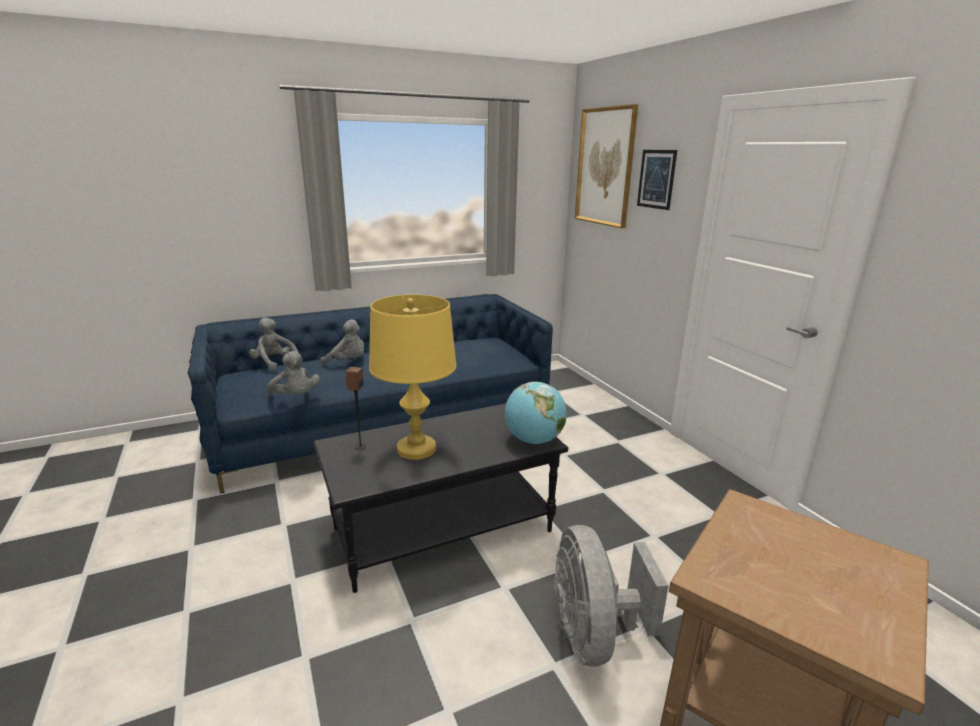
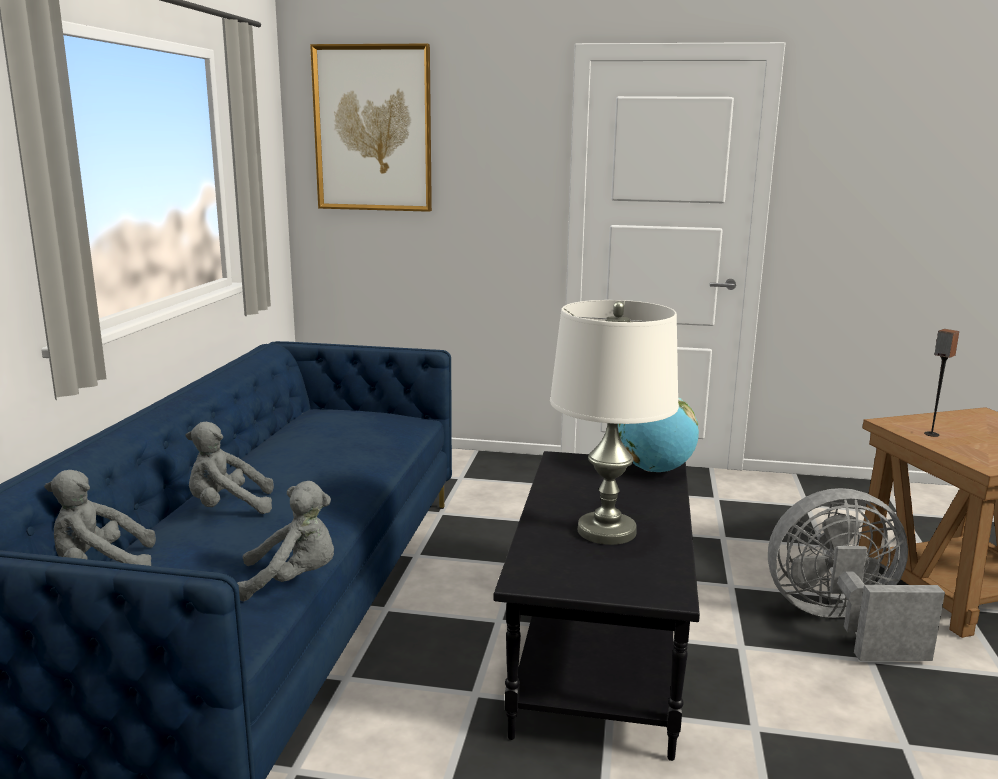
camera: 55 degrees left, 5 degrees down
(348, 362) = (228, 507): grey plush toy -> grey plush toy turned 150 degrees counterclockwise
(360, 447) = (559, 563): speaker -> speaker (931, 434)
(416, 449) = (606, 531): yellow table lamp -> white table lamp
(594, 635) = (840, 623): grey fan -> grey fan turned 150 degrees clockwise
(656, 179) = (481, 142): picture -> none

